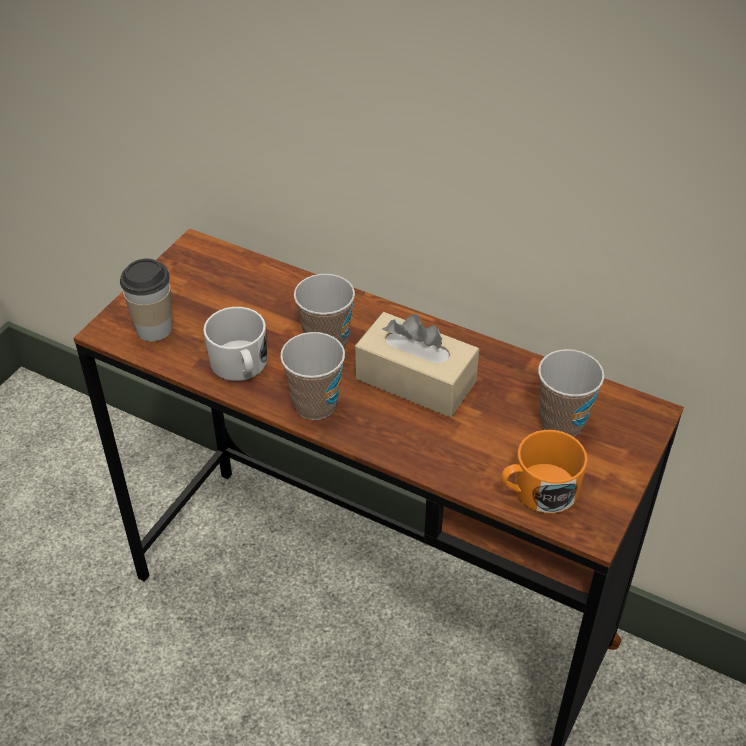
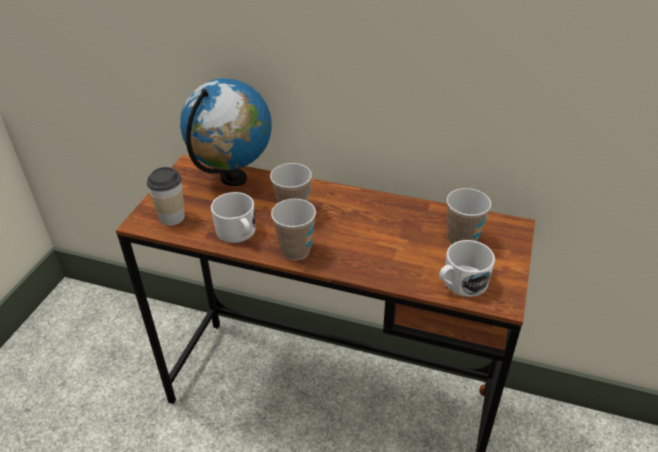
camera: 10 degrees left, 5 degrees down
(254, 278) = (234, 179): none -> globe
(415, 380) = (359, 226): beige tissue box -> none
(538, 491) = (460, 284): orange mug -> white mug

